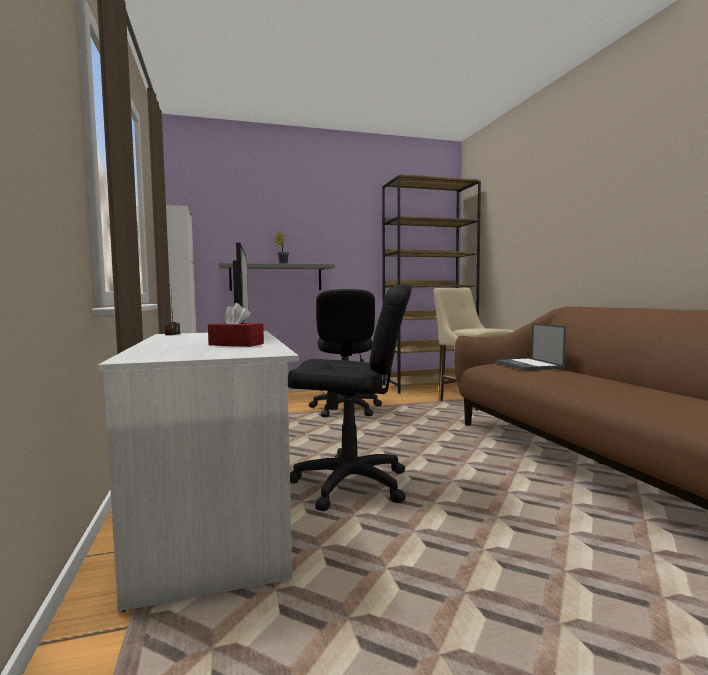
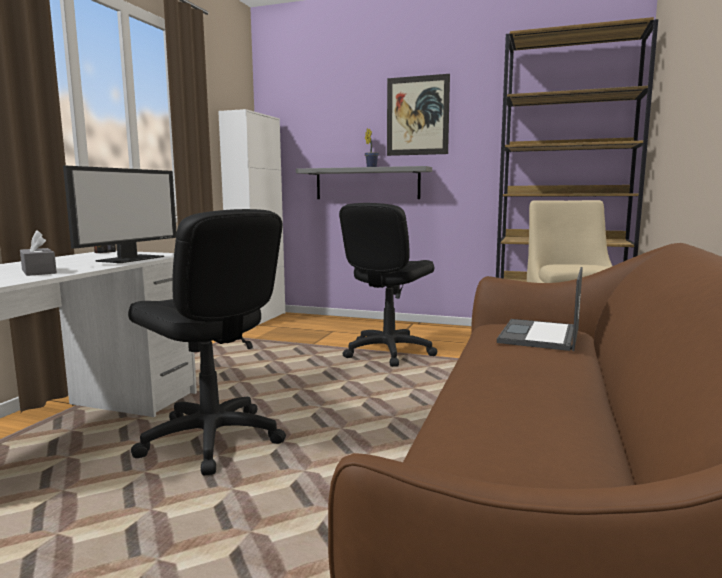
camera: 35 degrees right, 5 degrees up
(236, 344) = (39, 271): red tissue box -> grey tissue box
(316, 225) = (417, 116): none -> picture

